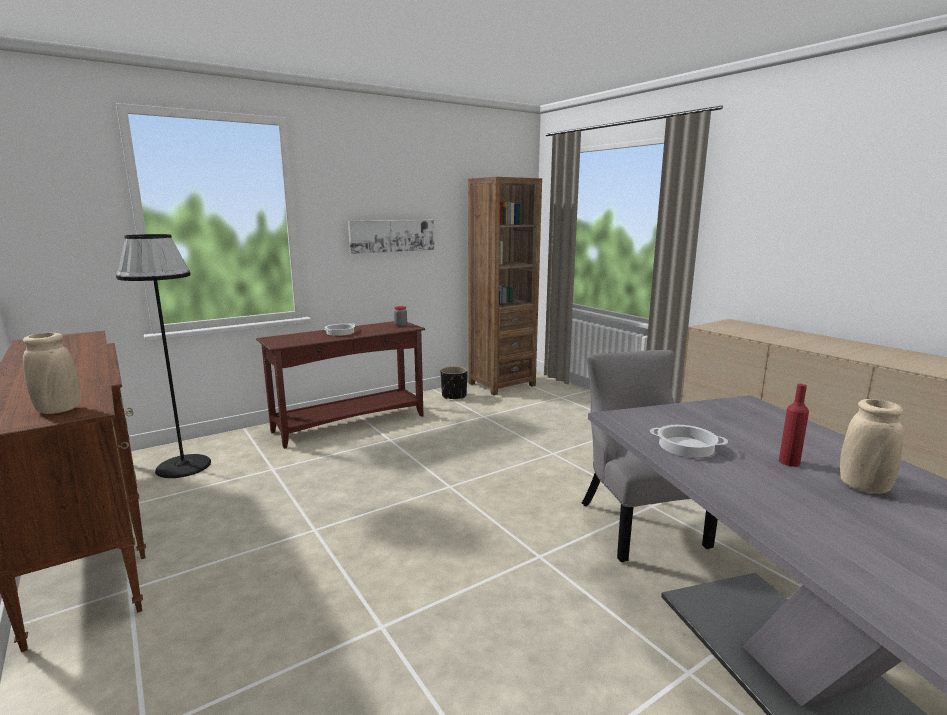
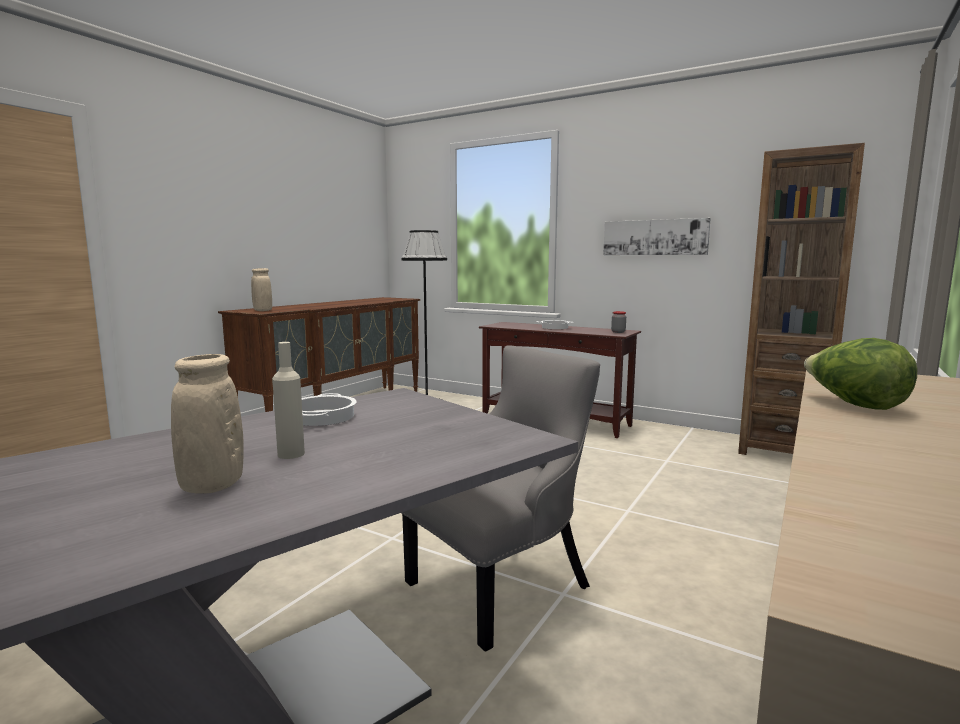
camera: 65 degrees right, 5 degrees down
(454, 396) = (694, 438): black planter -> none
(784, 341) = (853, 405): none -> lettuce
(789, 462) = (291, 454): red bottle -> beige bottle

